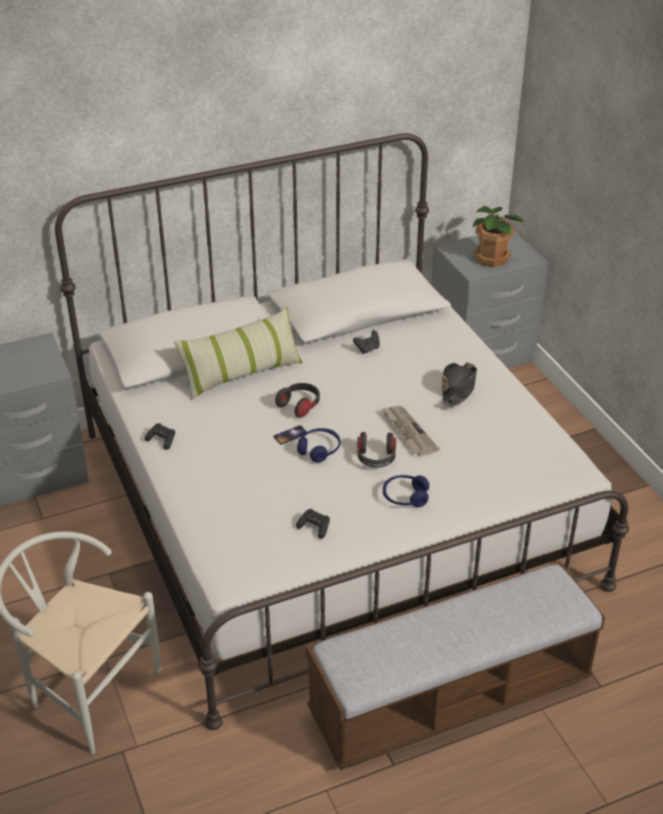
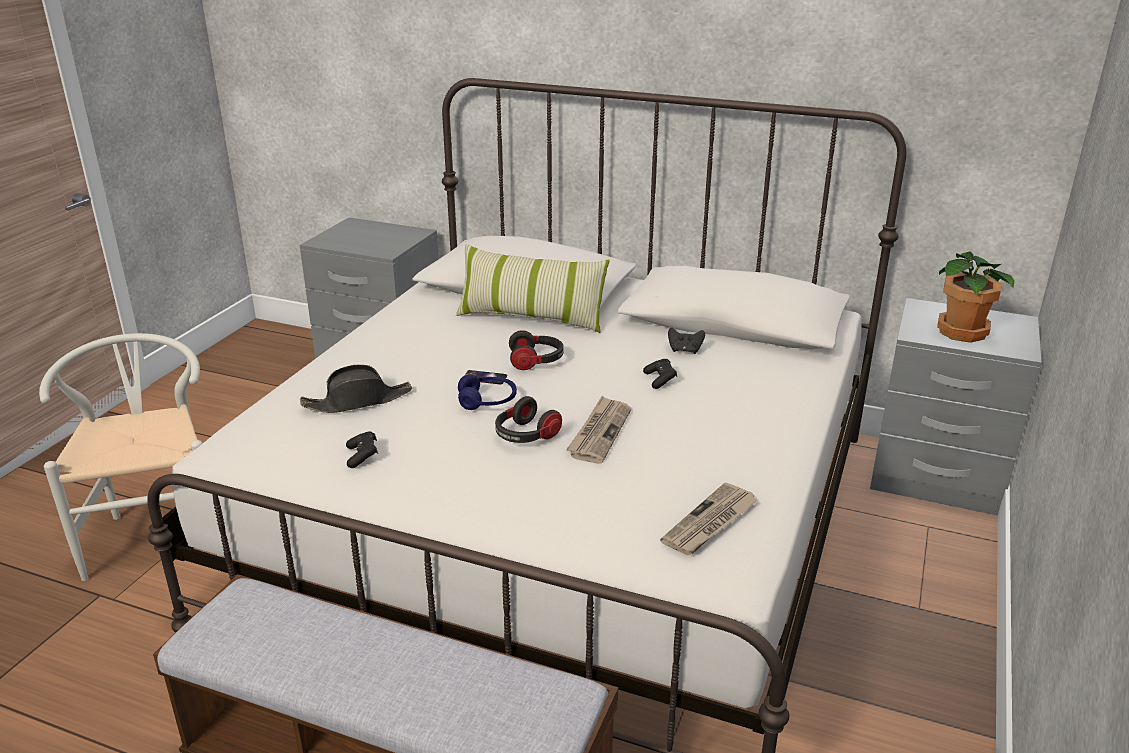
camera: 45 degrees right, 10 degrees down
(162, 440) = (379, 330): black game controller -> black game controller (660, 380)
(405, 497) = (491, 482): blue headphones -> none
(458, 388) = (725, 424): black hat -> black hat (358, 401)
(531, 450) = (710, 523): none -> newspaper

